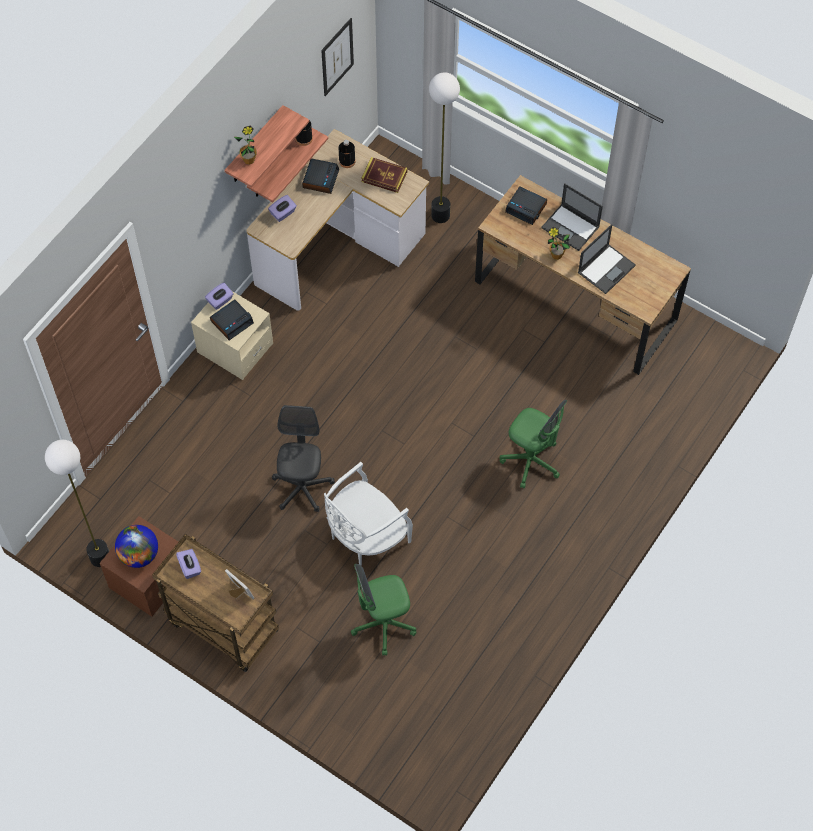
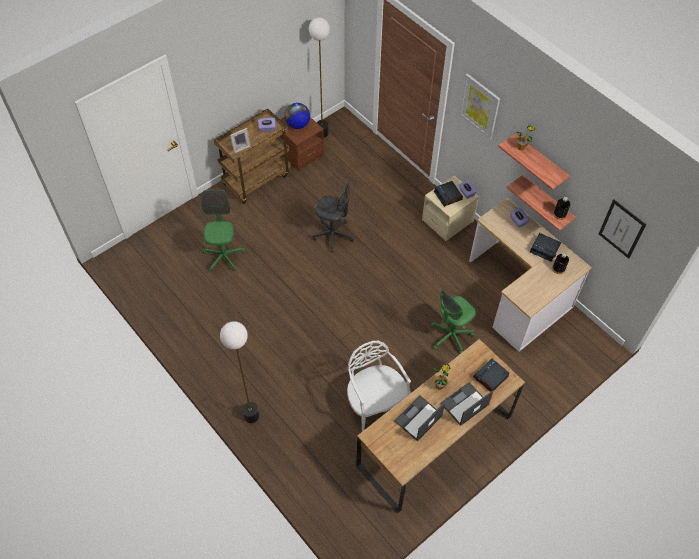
camera: 105 degrees right, 5 degrees down
(182, 217) = (479, 106): none -> picture
(366, 536) = (287, 261): white chair -> white chair (375, 402)
(384, 176) = (539, 289): book -> none
(440, 215) = (534, 367): floor lamp -> floor lamp (251, 416)
(531, 461) = (307, 370): green office chair -> green office chair (451, 336)
(606, 268) = (418, 419): laptop -> laptop turned 75 degrees clockwise

